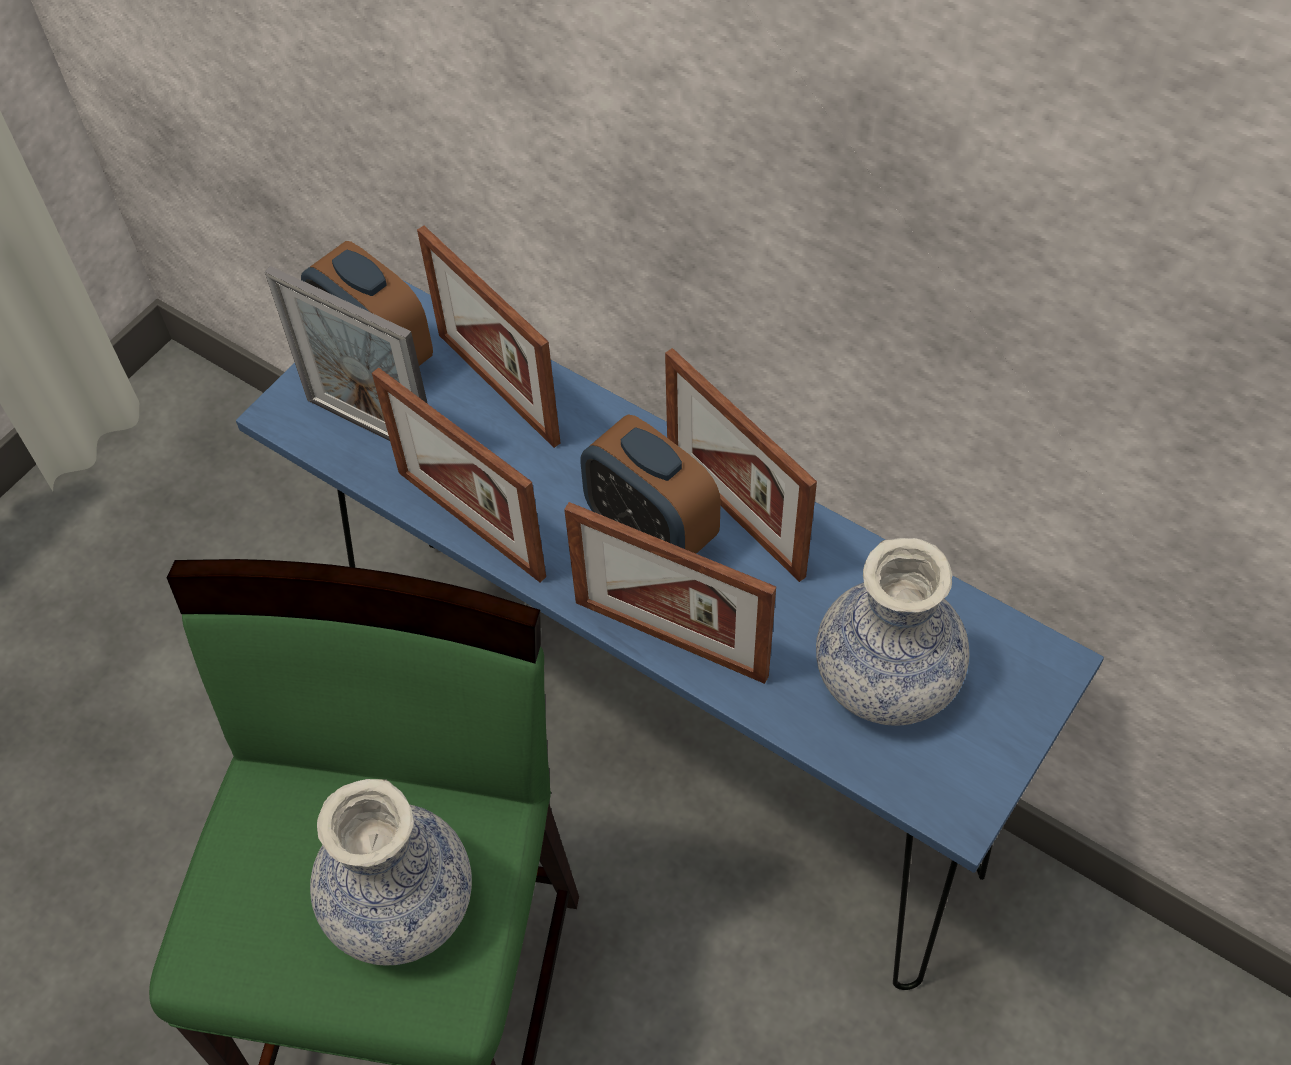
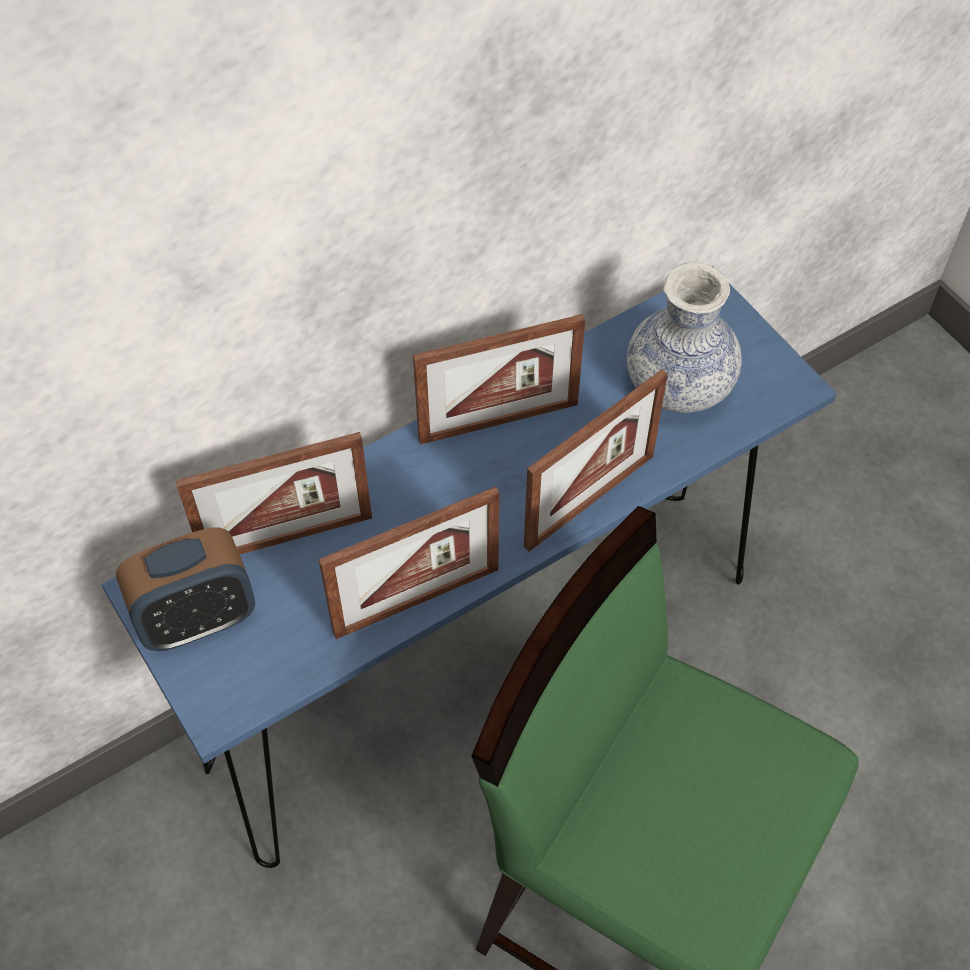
camera: 70 degrees left, 0 degrees up
(372, 428) = (276, 646): picture frame -> none
(400, 904) = (727, 767): vase -> none
(651, 532) = (488, 480): alarm clock -> none

